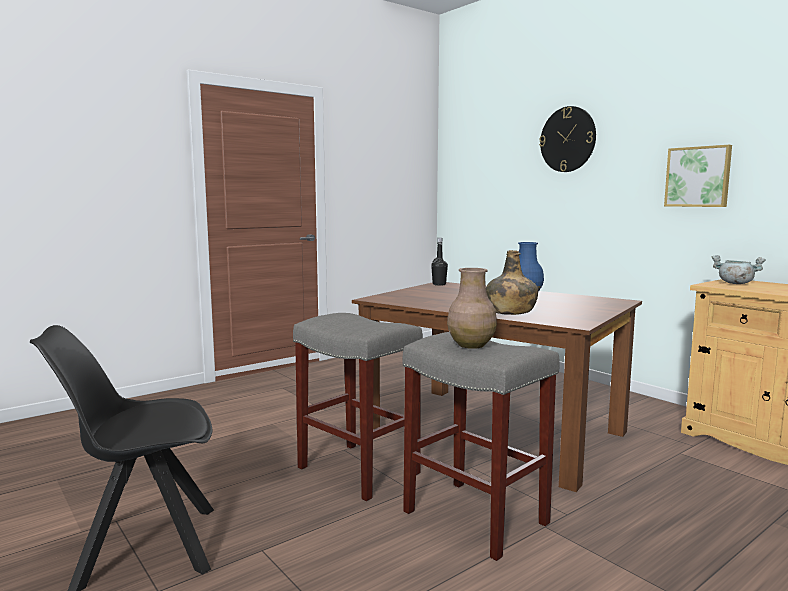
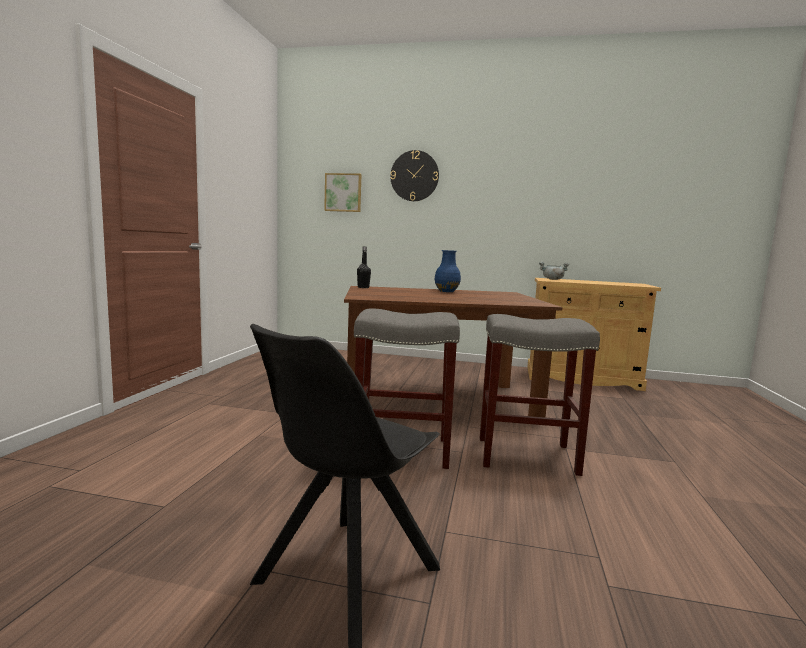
camera: 40 degrees left, 0 degrees up
(470, 345) = (536, 320): brown vase -> none
(510, 311) = (482, 300): green bottle -> none
(698, 177) = (515, 210): picture -> picture (343, 192)

